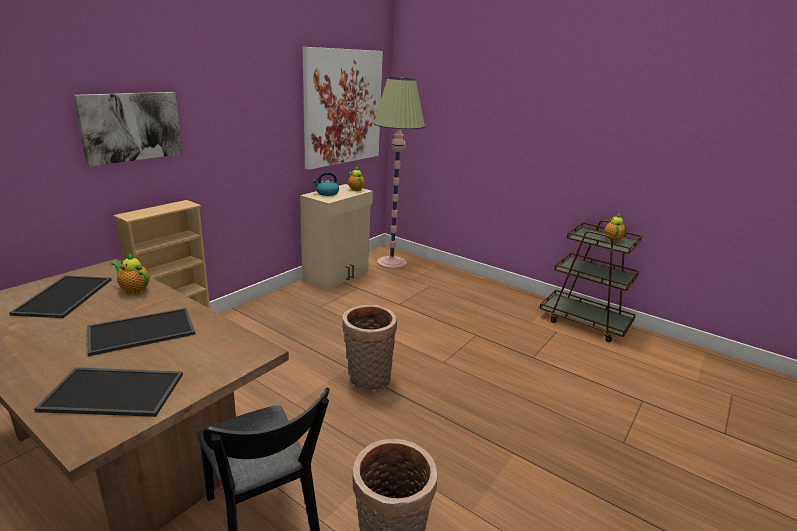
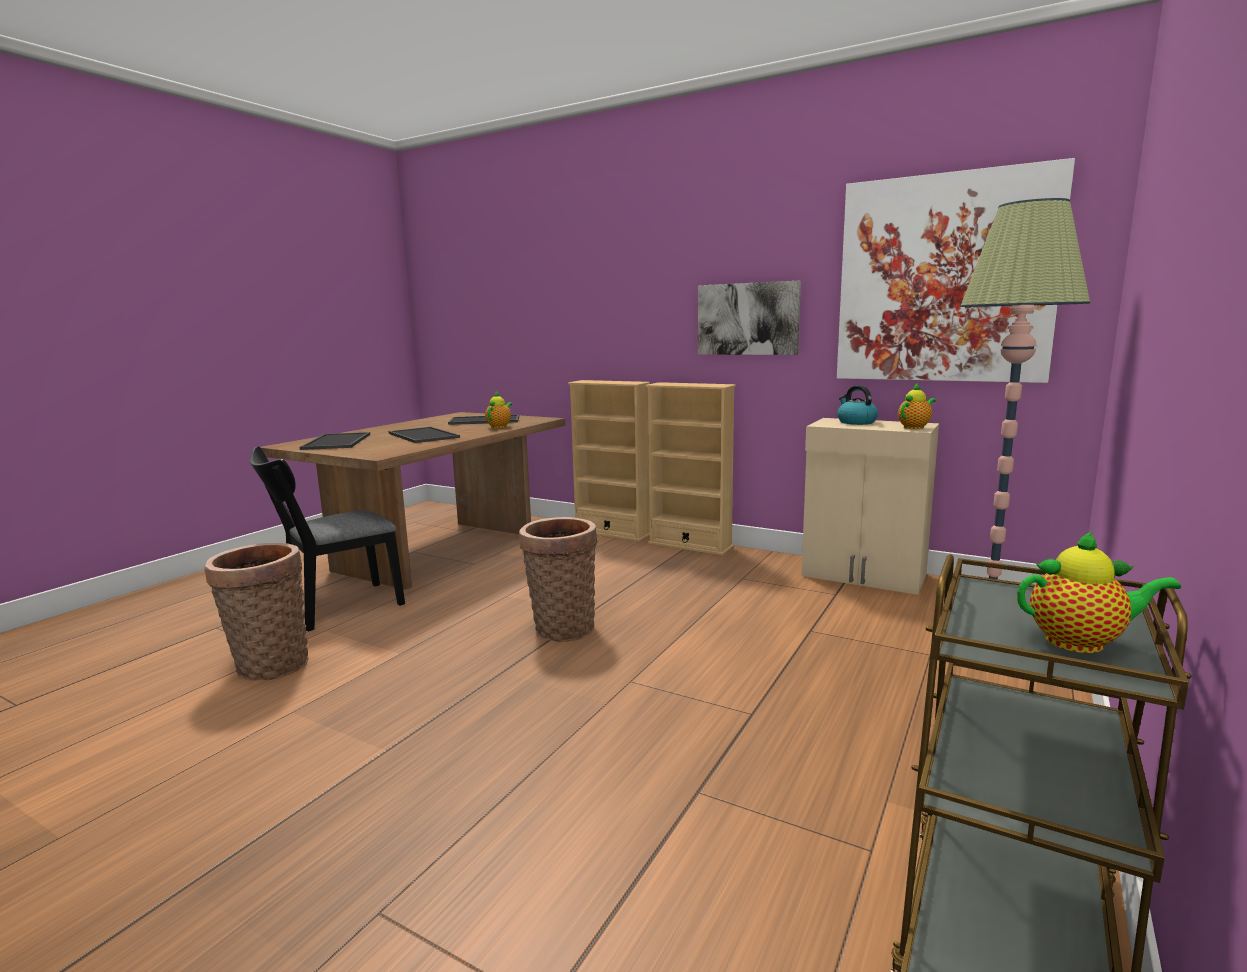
camera: 85 degrees right, 10 degrees down
(131, 126) = (609, 297): picture -> picture (748, 319)
(243, 312) = (690, 545): none -> beige bookcase

